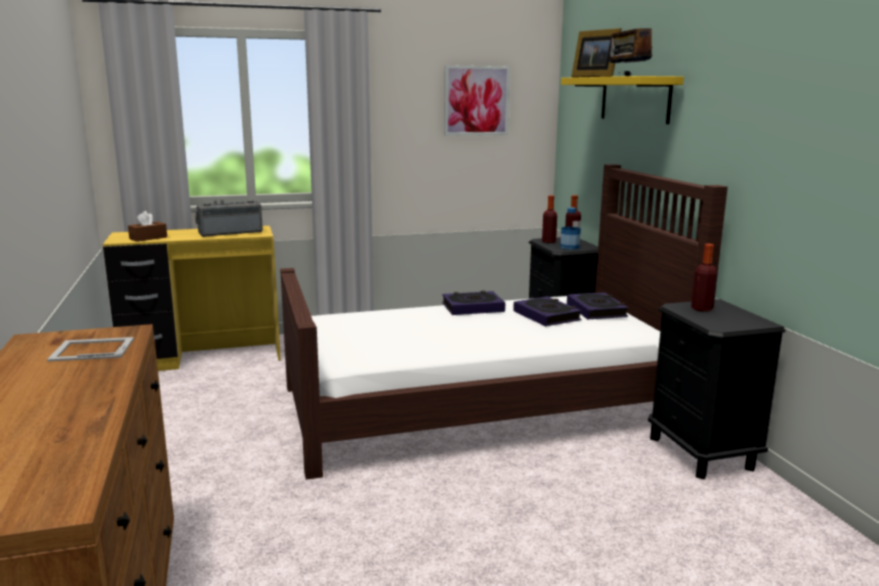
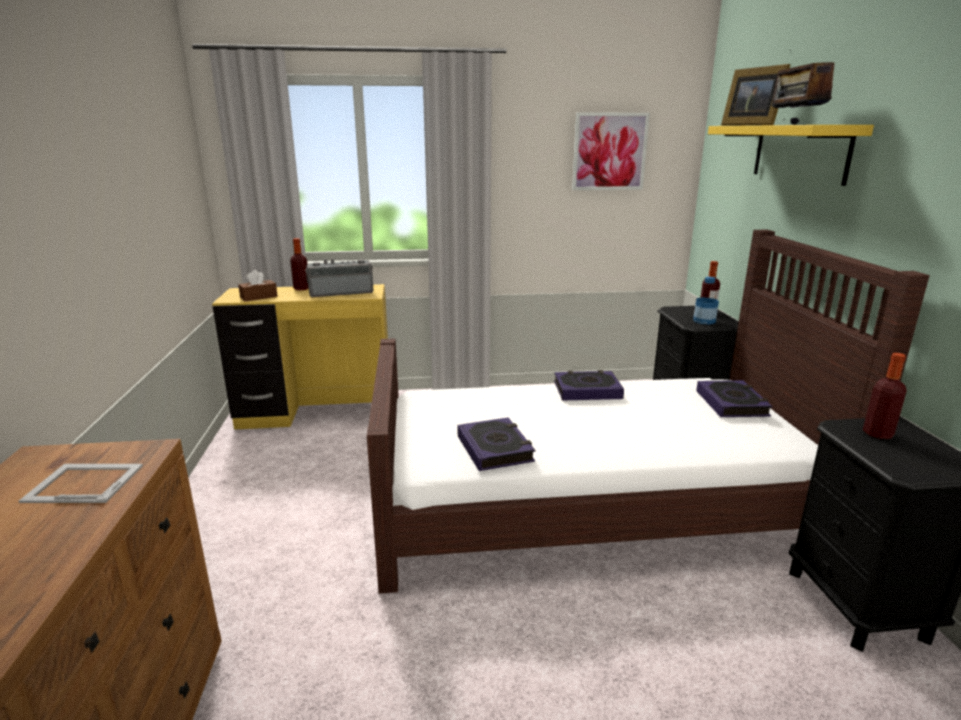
camera: 10 degrees right, 5 degrees up
(546, 316) = (671, 408): book -> book (495, 449)
(548, 241) = (680, 311): bottle -> bottle (301, 288)

